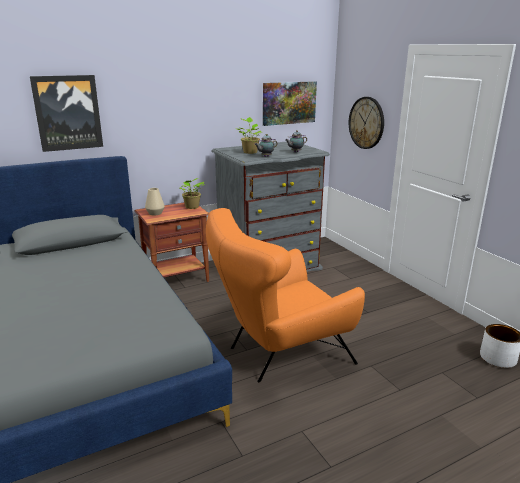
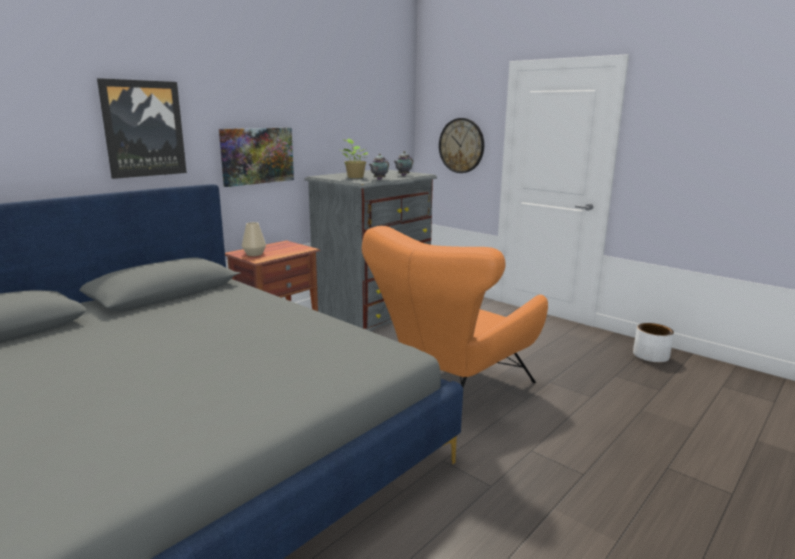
camera: 20 degrees left, 5 degrees down
(192, 207) = (292, 245): potted plant -> none
(289, 103) = (376, 127): picture -> picture (257, 155)

